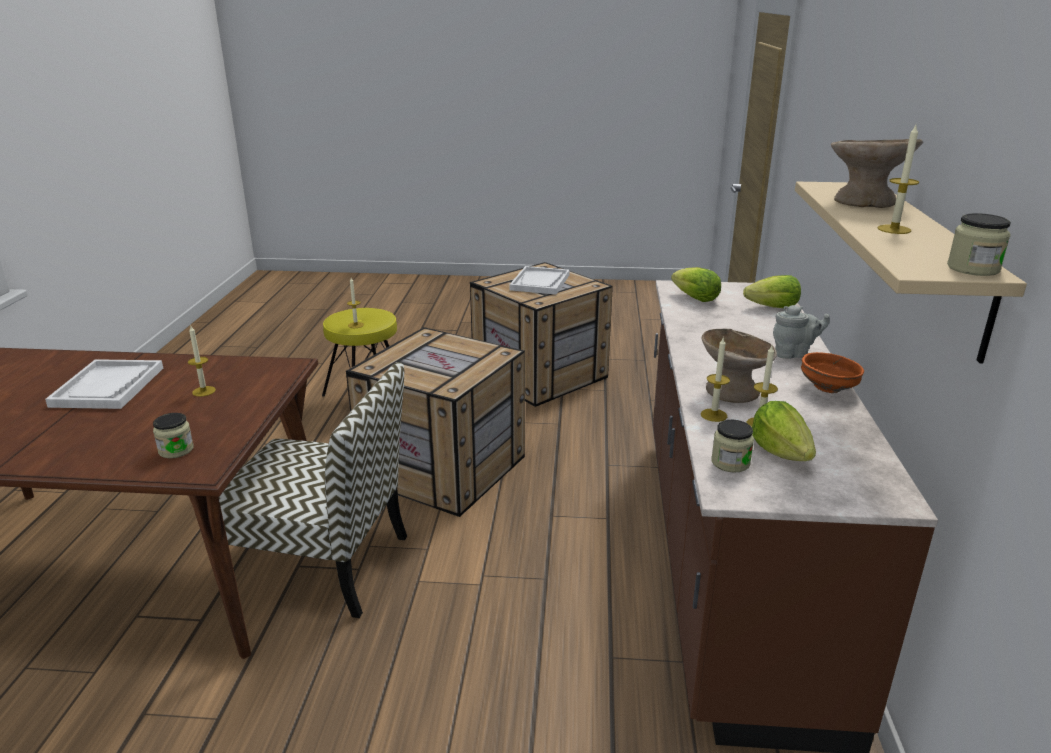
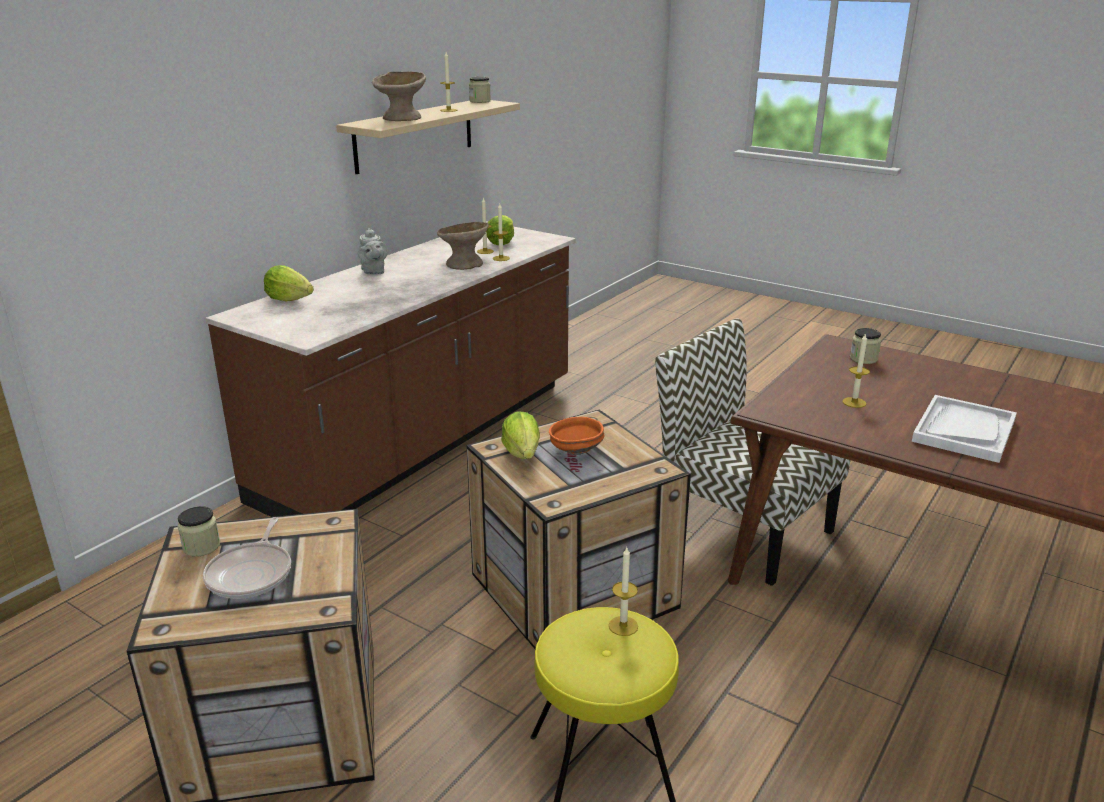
camera: 150 degrees left, 0 degrees up
(540, 282) = (251, 574): white tray -> frying pan
(695, 299) = (326, 321): lettuce -> lettuce (522, 453)
(730, 462) = (533, 244): jar -> jar (201, 546)
(794, 354) = (373, 271): grey teapot -> grey teapot turned 135 degrees counterclockwise
(829, 388) = (405, 255): orange bowl -> orange bowl (575, 450)

